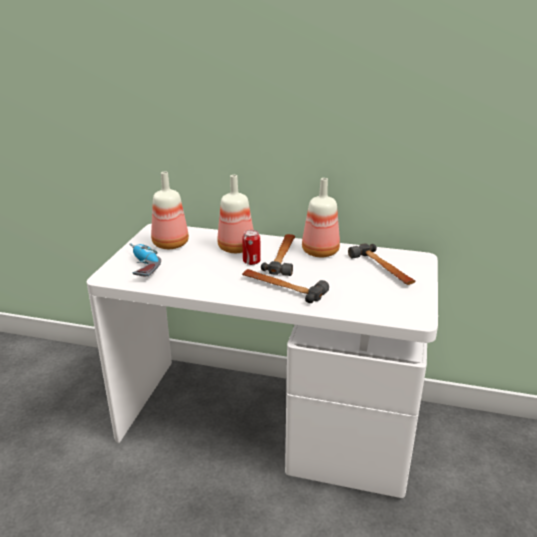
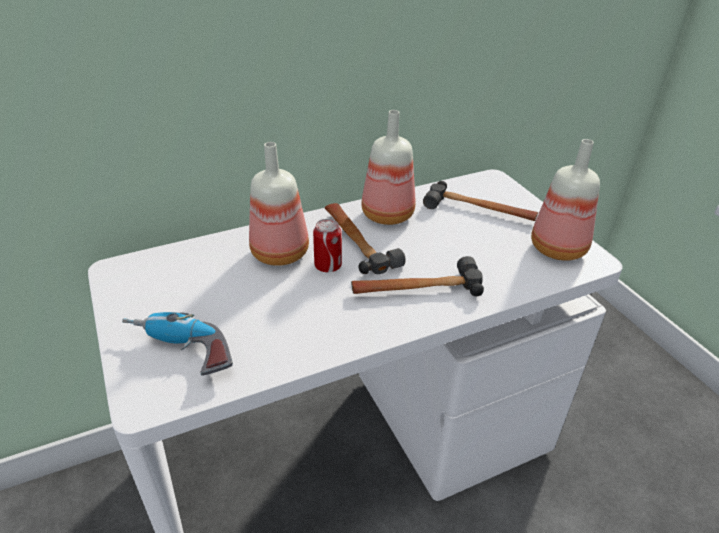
camera: 40 degrees left, 10 degrees up
(171, 245) = (177, 289): bottle -> bottle (560, 249)

